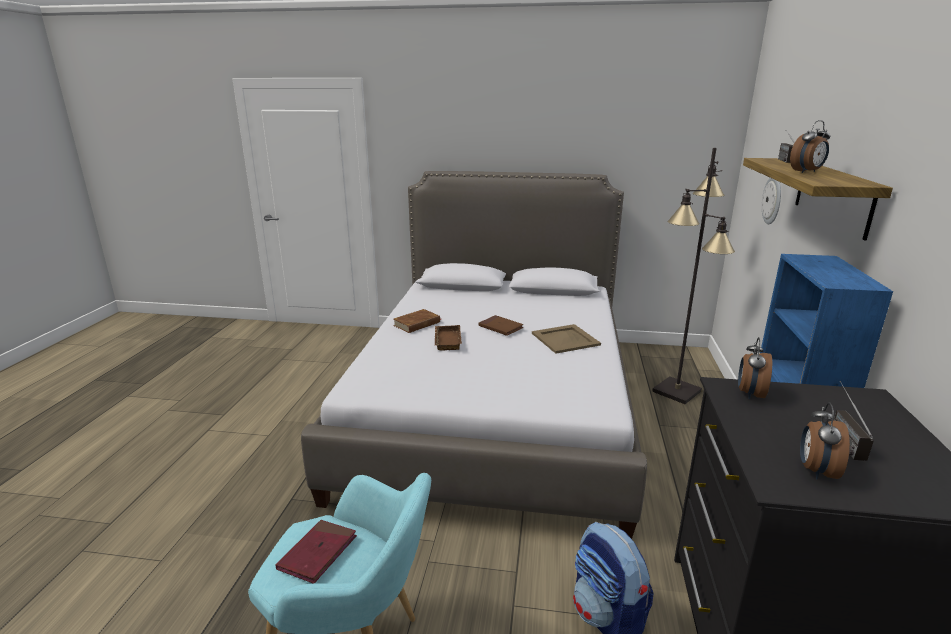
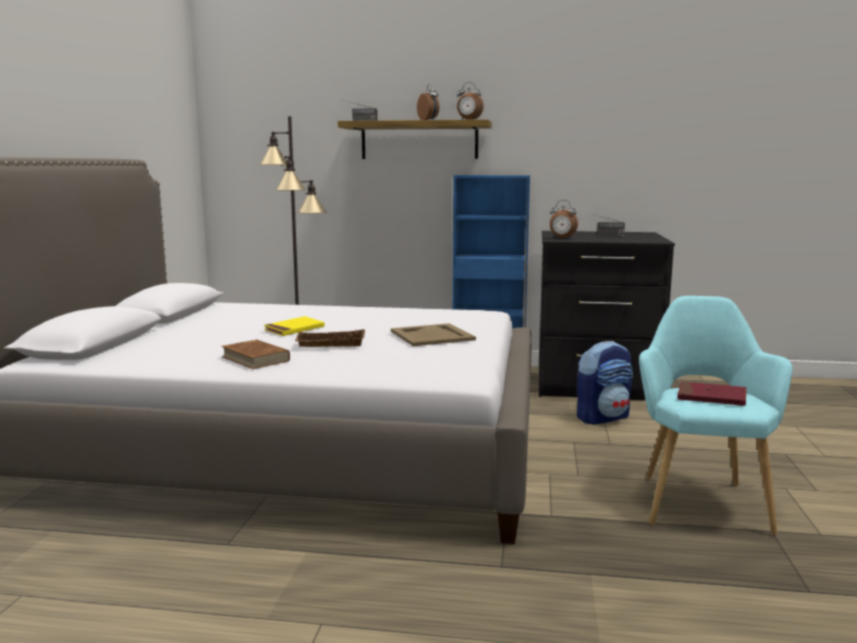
camera: 90 degrees left, 10 degrees down
(500, 327) = (294, 329): brown book -> yellow book
(565, 339) = (338, 314): beige tray -> beige tray (431, 335)
(773, 200) = (311, 165): wall clock -> none
(815, 470) = (639, 238): alarm clock -> alarm clock (468, 120)

